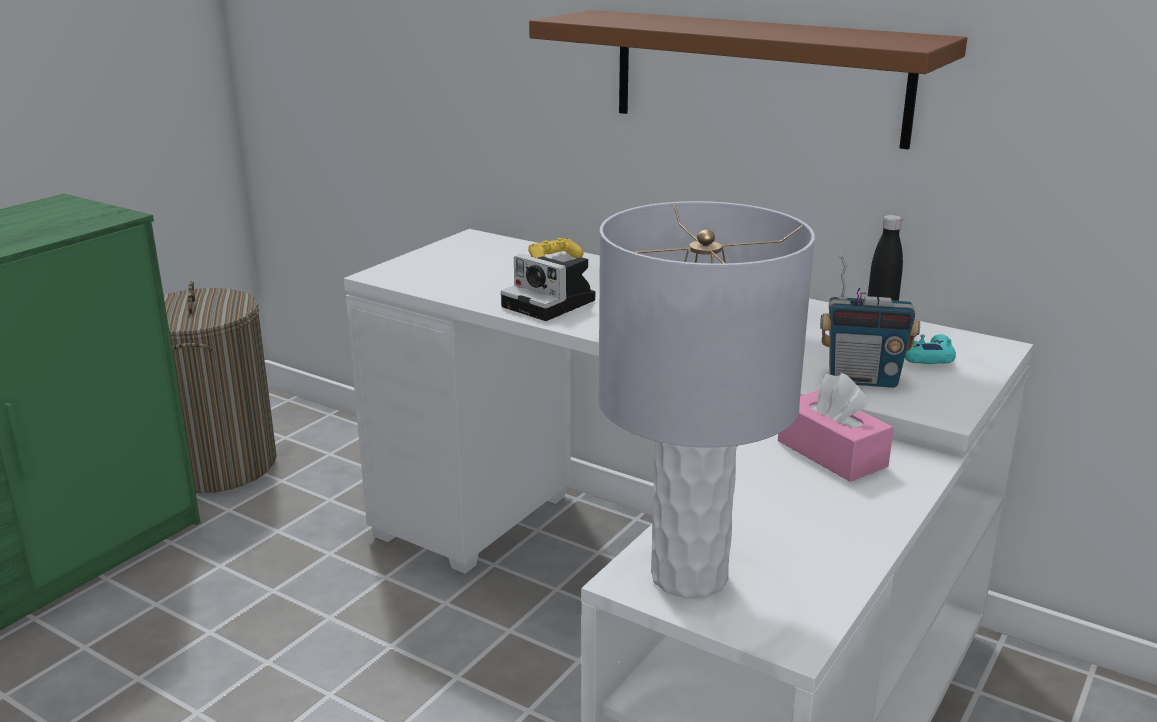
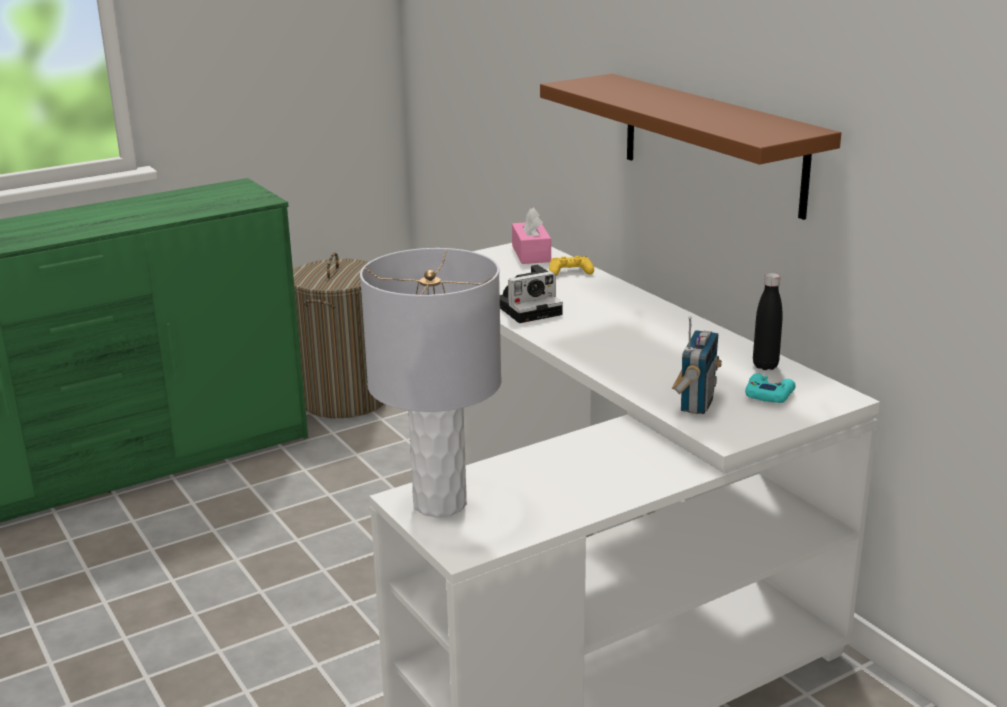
camera: 25 degrees right, 0 degrees up
(552, 304) = (529, 308): camera -> camera turned 90 degrees counterclockwise
(831, 453) = (626, 452): pink tissue box -> pink tissue box (531, 254)
(863, 379) = (696, 403): radio -> radio turned 105 degrees counterclockwise

